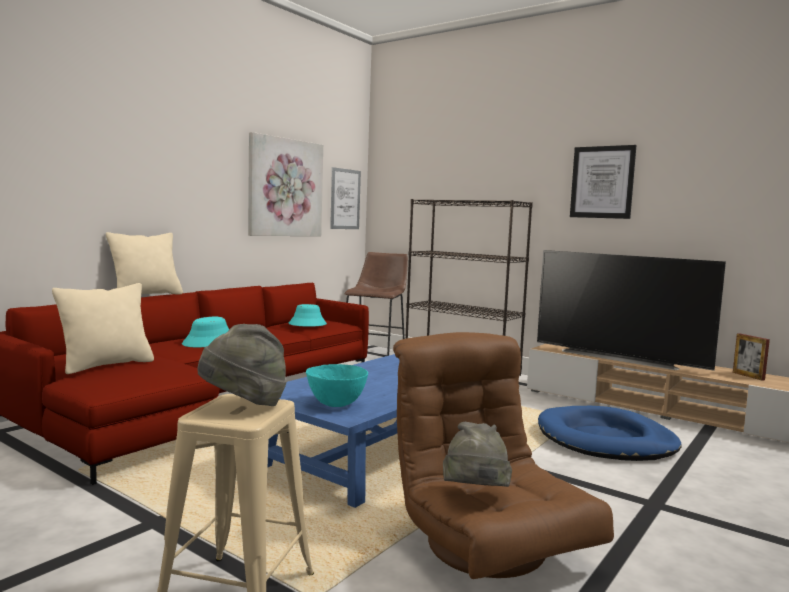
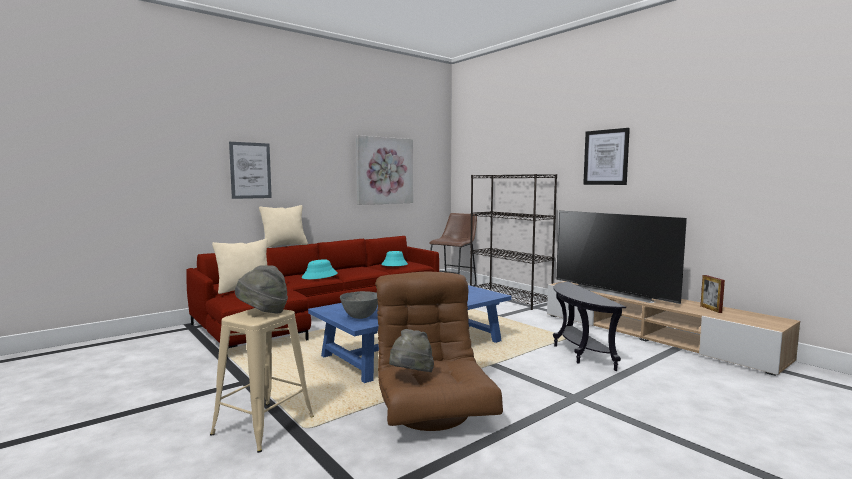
camera: 15 degrees right, 0 degrees up
(336, 404) = (360, 317): turquoise bowl -> grey bowl
(345, 199) = (432, 176): picture -> picture (250, 170)
(606, 440) = (578, 353): blue dog bed -> black side table

